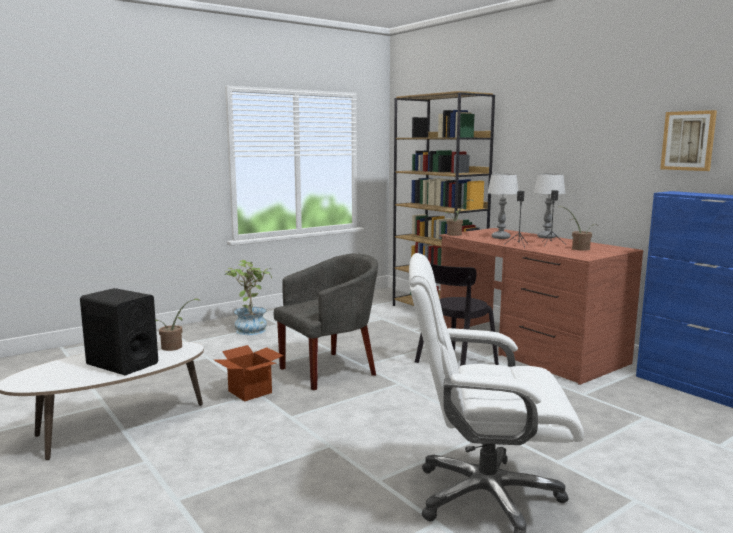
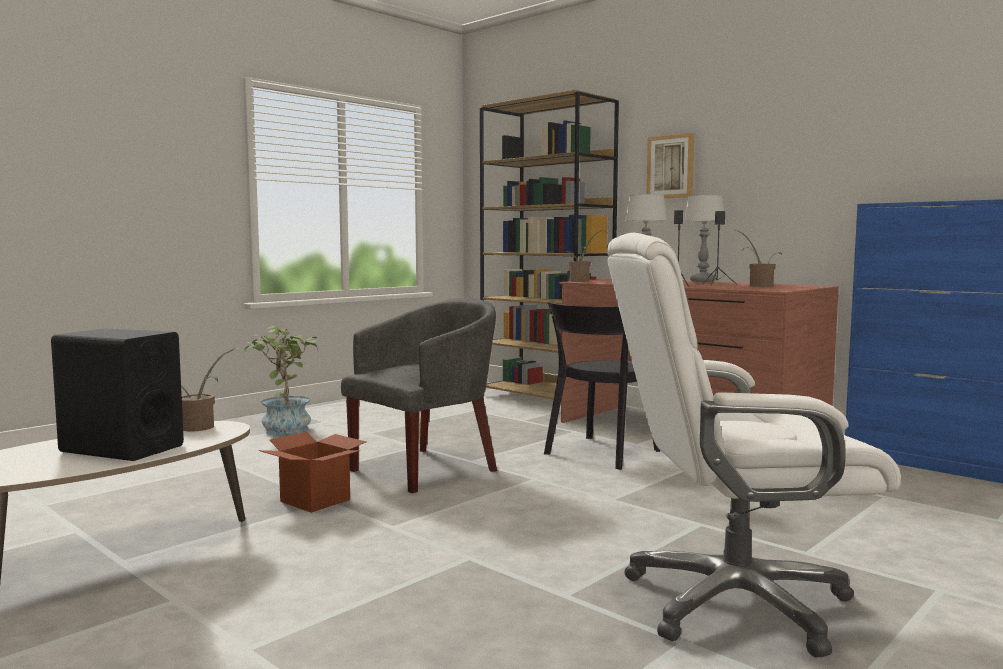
camera: 10 degrees left, 5 degrees down
(688, 140) = (892, 139): picture -> picture (671, 167)

